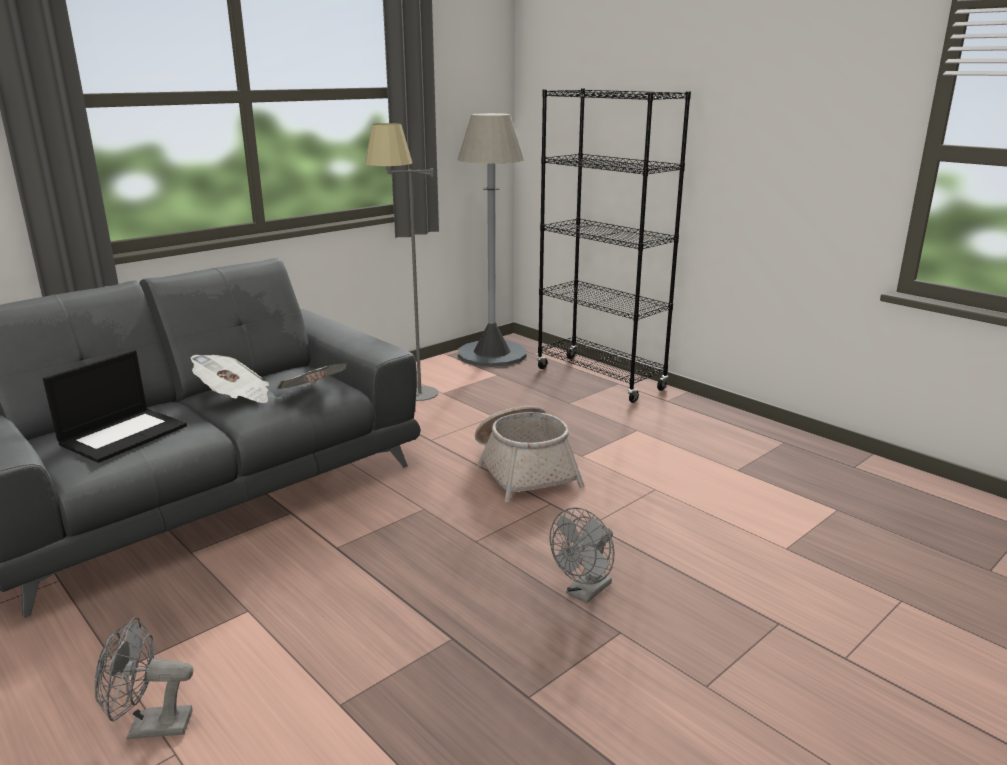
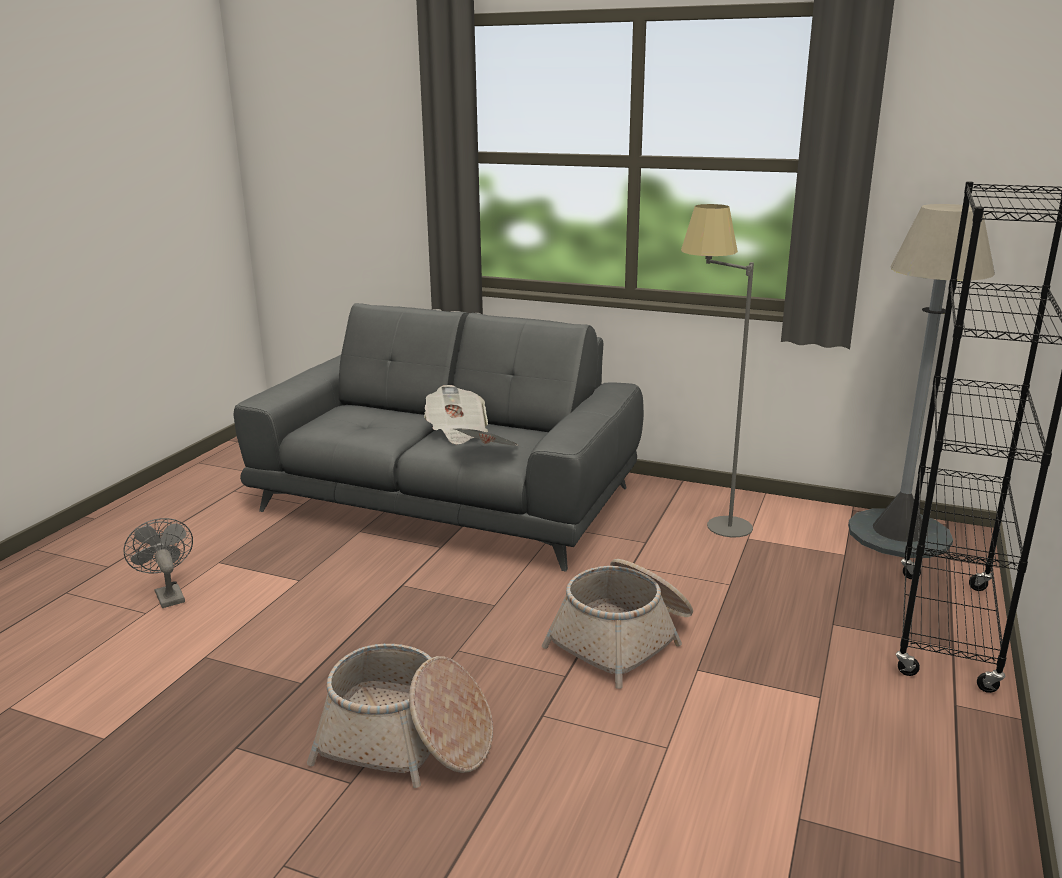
camera: 65 degrees right, 0 degrees up
(124, 434) = (363, 423): laptop -> none
(584, 593) = (406, 742): grey fan -> basket

